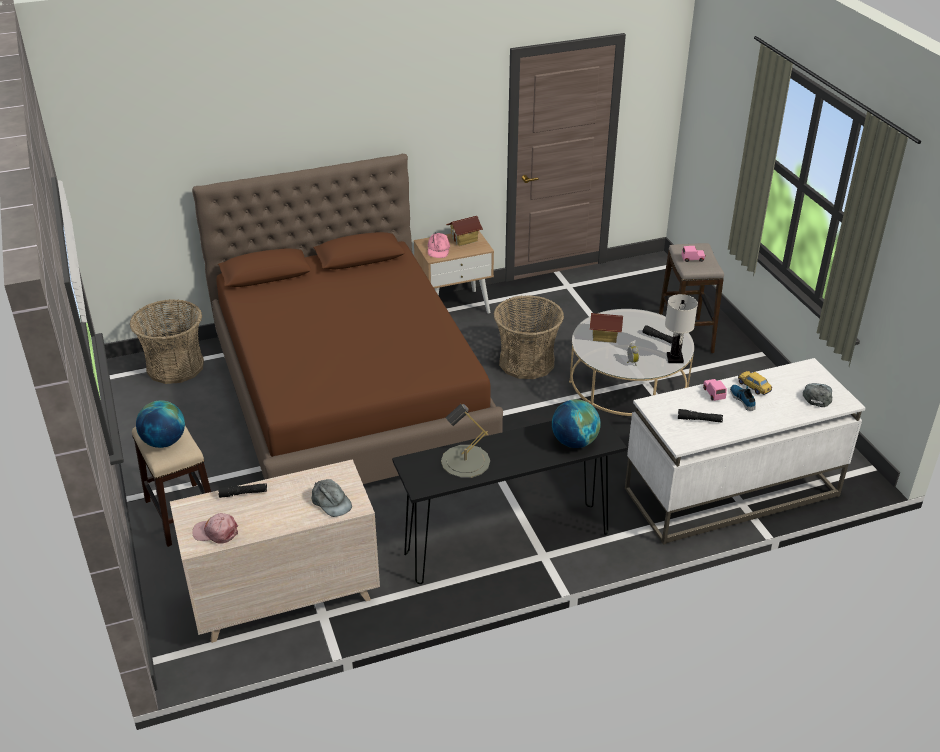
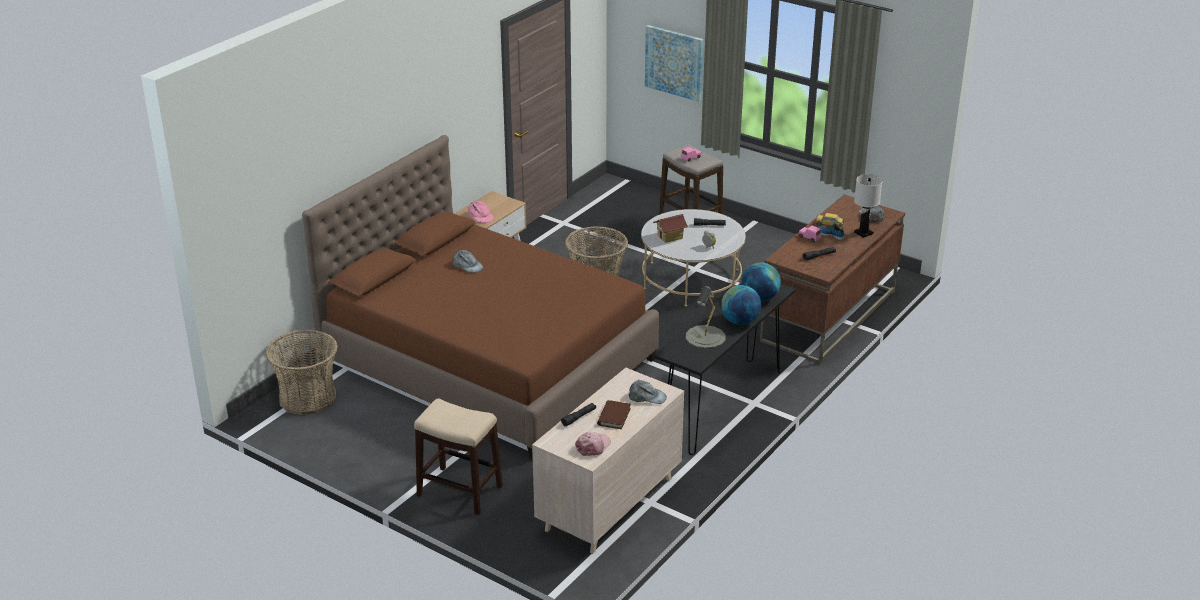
camera: 35 degrees left, 5 degrees down
(164, 442) = (455, 419): globe -> globe (740, 321)
(216, 532) = (593, 446): pink cap -> pink cap turned 150 degrees clockwise
(274, 509) = (614, 416): none -> brown book
(354, 293) = (467, 266): none -> grey cap
(464, 240) = (492, 202): toy house -> none
(674, 358) = (734, 234): white table lamp -> white table lamp (863, 233)
(726, 147) = (674, 62): none -> picture
(730, 493) = (828, 316): white desk -> brown desk

